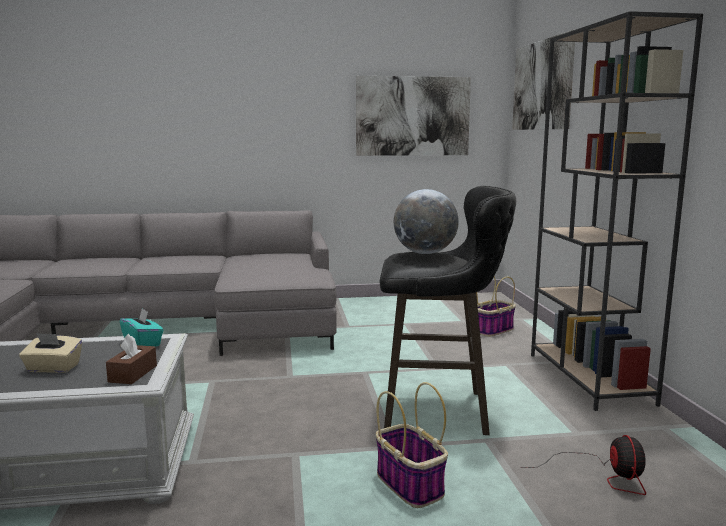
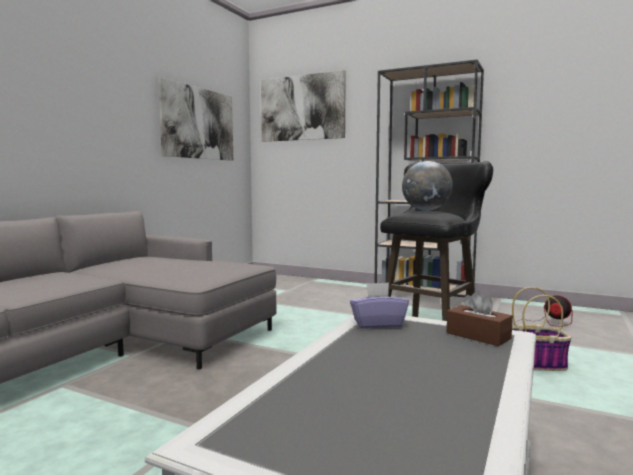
camera: 55 degrees left, 5 degrees down
(53, 368) = (425, 364): beige tissue box -> none
(143, 343) = (377, 324): turquoise tissue box -> purple tissue box
(492, 330) = (318, 289): basket -> none

